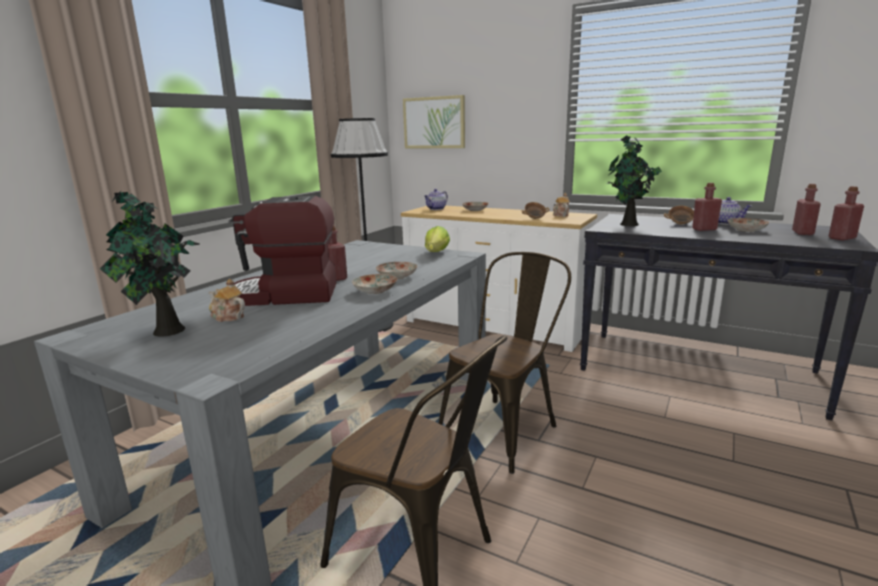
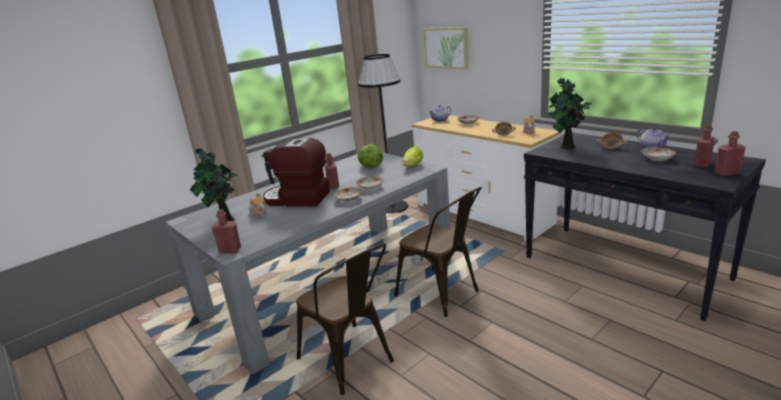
camera: 20 degrees right, 5 degrees up
(375, 256) = (370, 166): none -> lettuce
(505, 428) = (443, 294): brown chair -> brown chair turned 75 degrees clockwise
(704, 229) = (622, 156): red bottle -> red bottle (230, 250)

